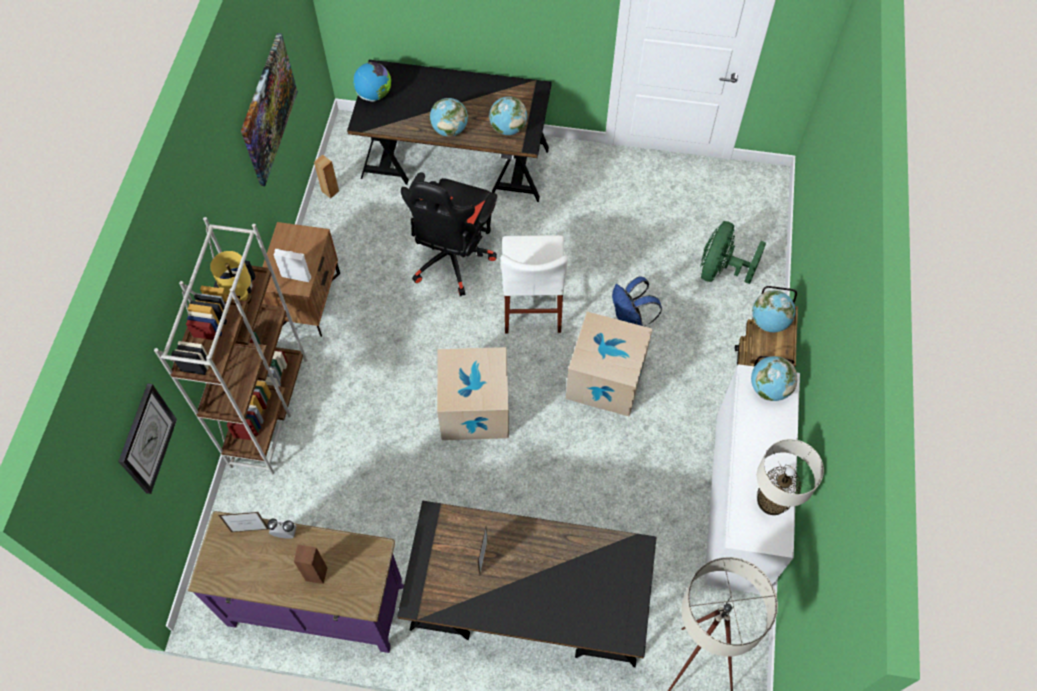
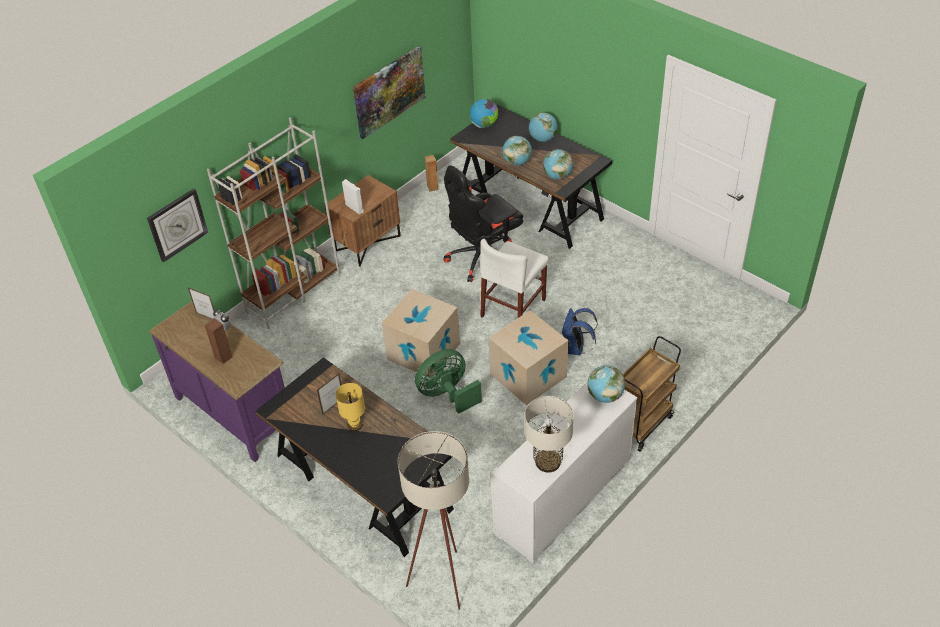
camera: 35 degrees right, 15 degrees down
(242, 298) = (293, 185): yellow table lamp -> yellow table lamp (354, 425)
(720, 269) = (672, 346): green fan -> green fan (447, 394)
(769, 322) = (651, 366): globe -> globe (542, 139)

